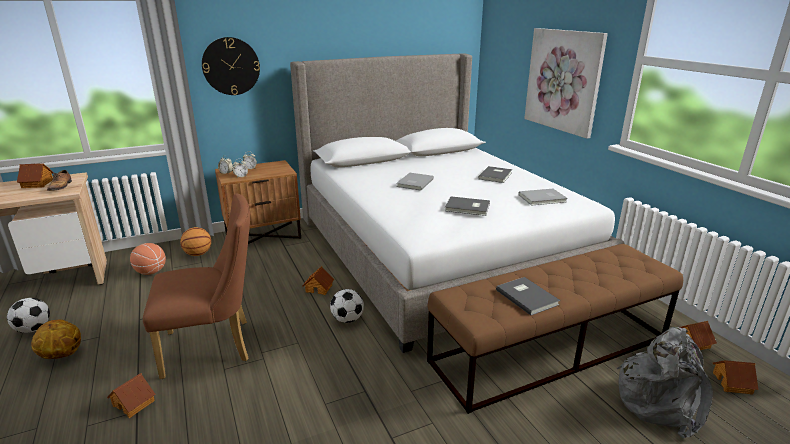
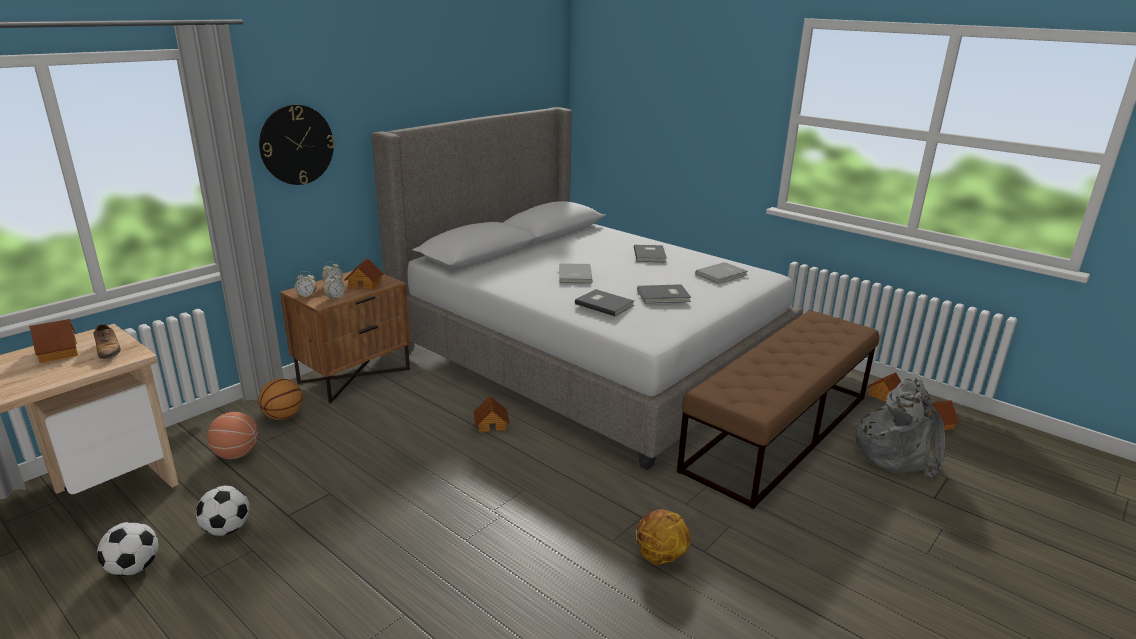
camera: 25 degrees left, 0 degrees up
(61, 355) = (221, 586): basketball -> basketball (660, 557)
(134, 403) = (391, 606): toy house -> toy house (365, 284)
(215, 346) = (428, 519): brown chair -> none
(347, 319) = (557, 451): football -> football (227, 529)
(527, 296) = (777, 377): grey book -> grey book (604, 304)
(563, 80) = (698, 139): picture -> none

